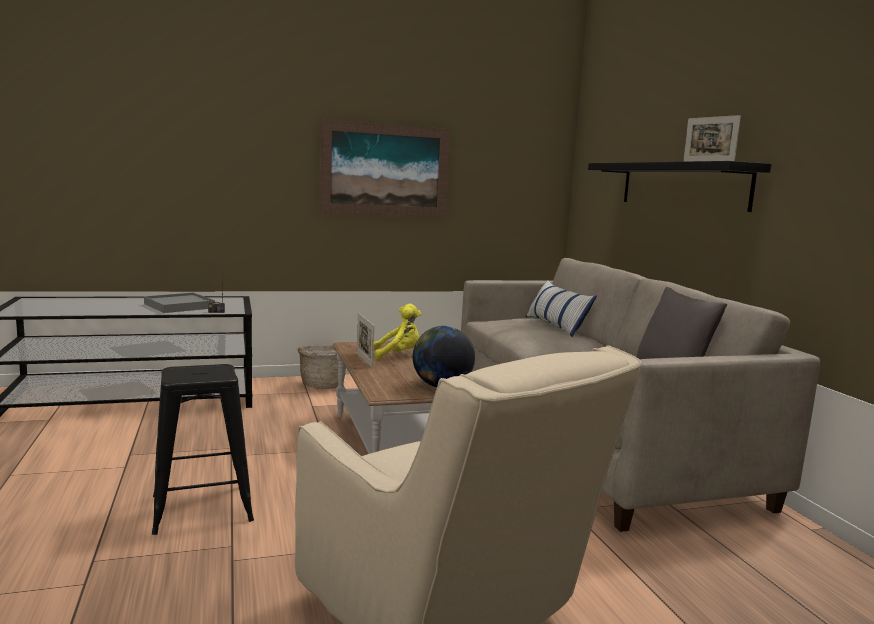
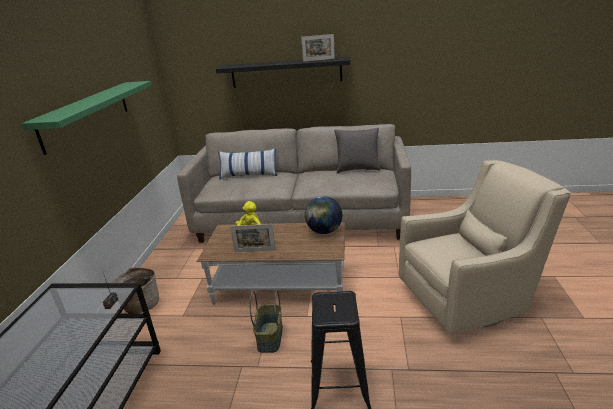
camera: 65 degrees left, 15 degrees up
(179, 306) = (59, 329): grey tray -> none
(285, 455) = (269, 337): none -> basket
(385, 170) = (87, 114): picture -> green shelf

